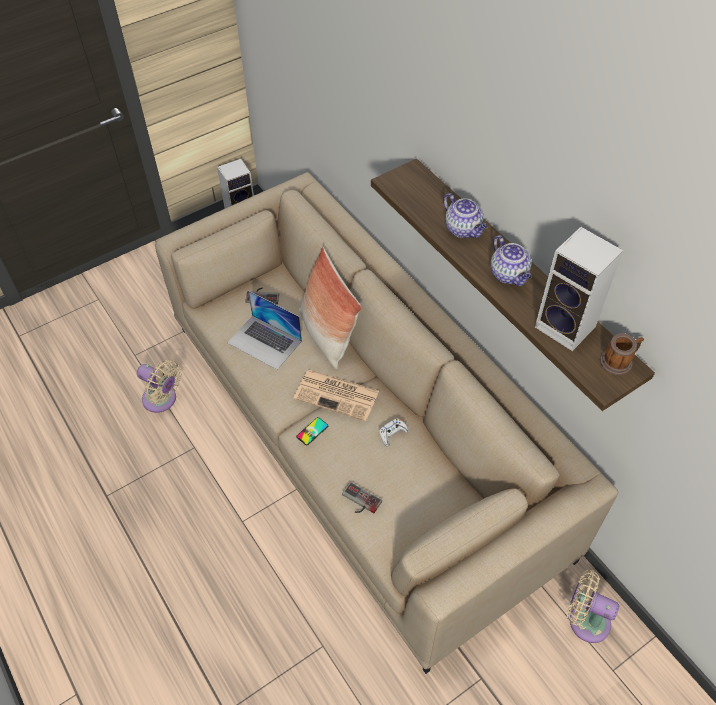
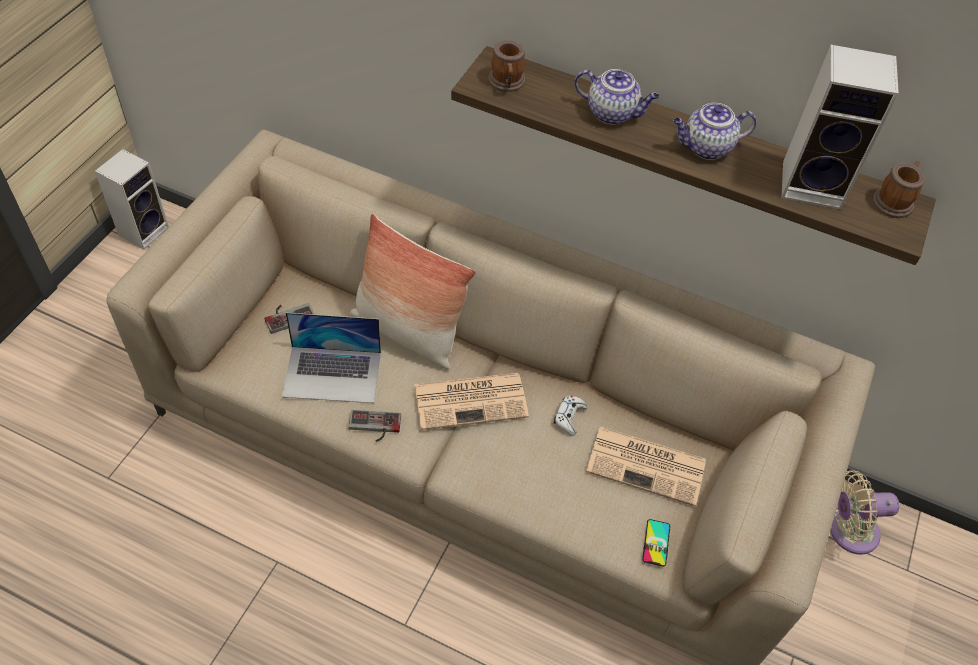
camera: 35 degrees left, 0 degrees up
(162, 400) = (190, 520): beige fan -> none
(312, 431) = (472, 460): phone -> phone (656, 542)
(359, 502) = (588, 519): game controller -> game controller (374, 427)
(409, 187) = (507, 83): none -> mug
(423, 488) = (647, 465): none -> newspaper
(509, 275) = (706, 148): teapot -> teapot turned 135 degrees clockwise

